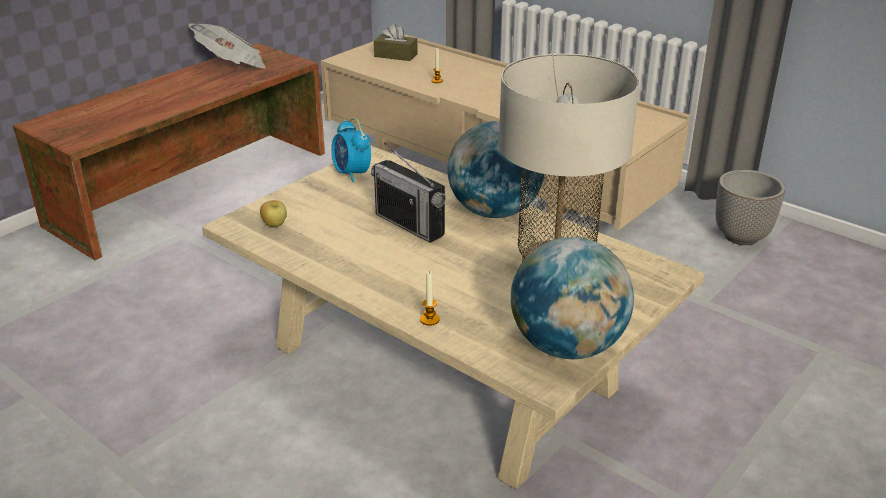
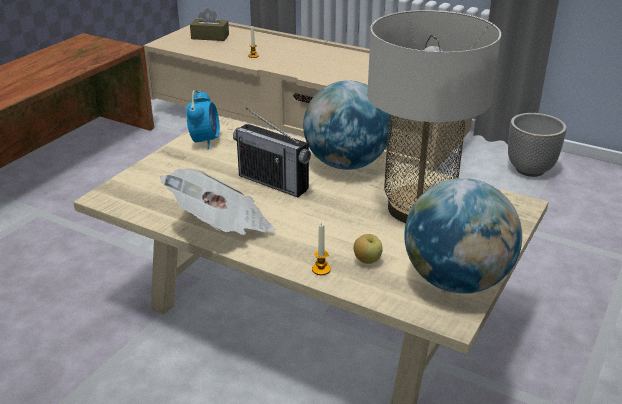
camera: 10 degrees left, 0 degrees up
(231, 64) = (63, 52): newspaper -> newspaper (222, 227)
(275, 225) = (145, 194): apple -> apple (367, 261)
(352, 174) = (205, 141): alarm clock -> alarm clock turned 135 degrees counterclockwise

